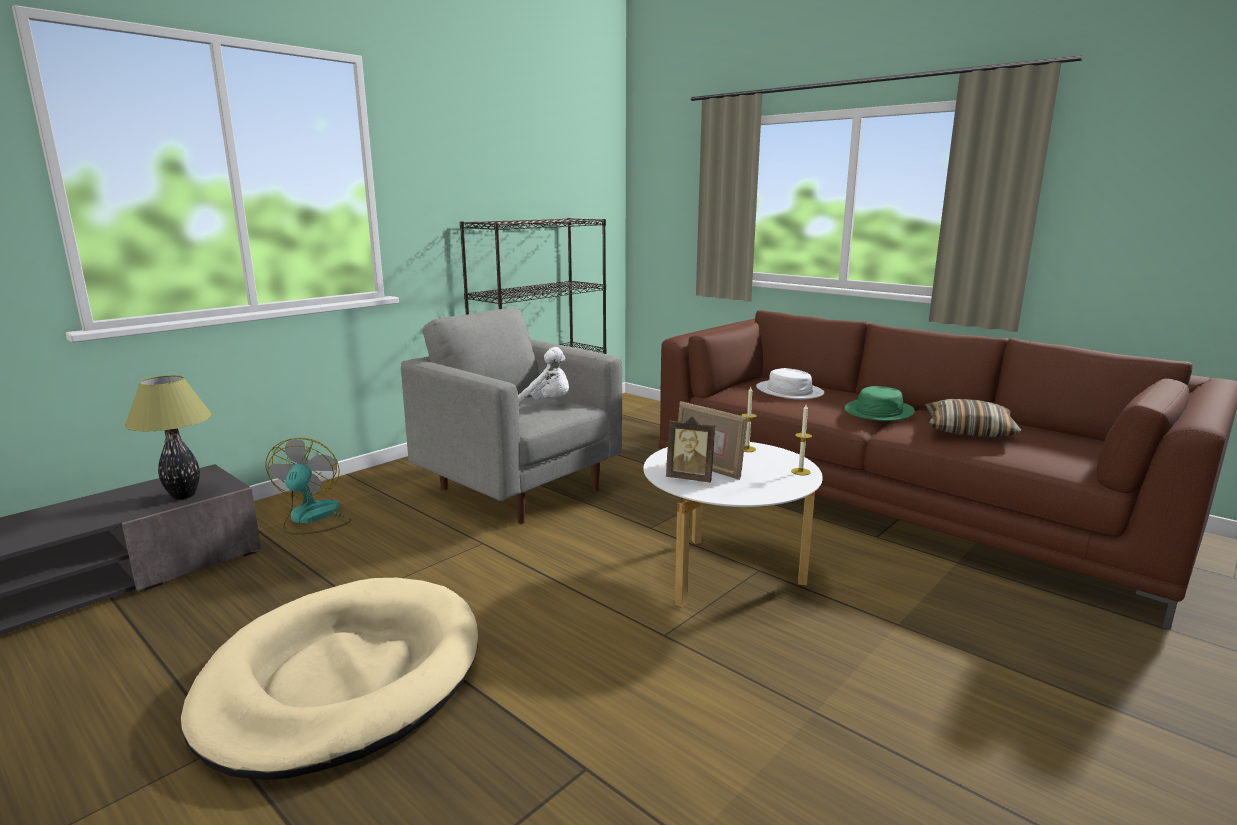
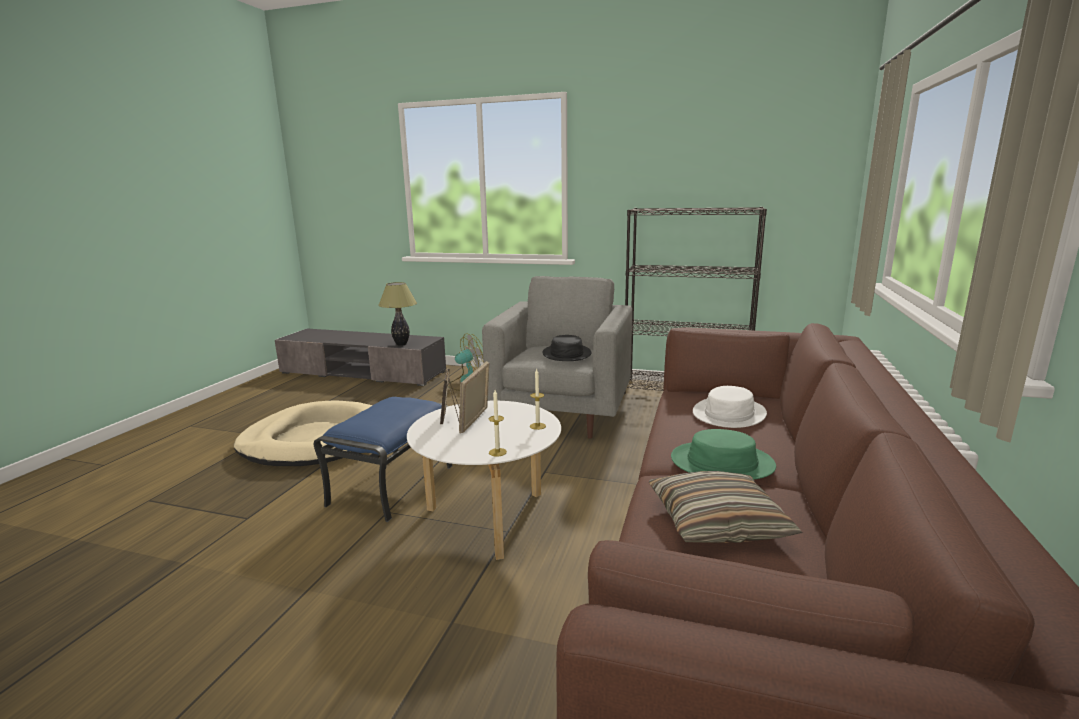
camera: 65 degrees right, 0 degrees up
(547, 403) = (566, 354): white plush toy -> black hat
(596, 623) = (393, 486): none -> blue ottoman

